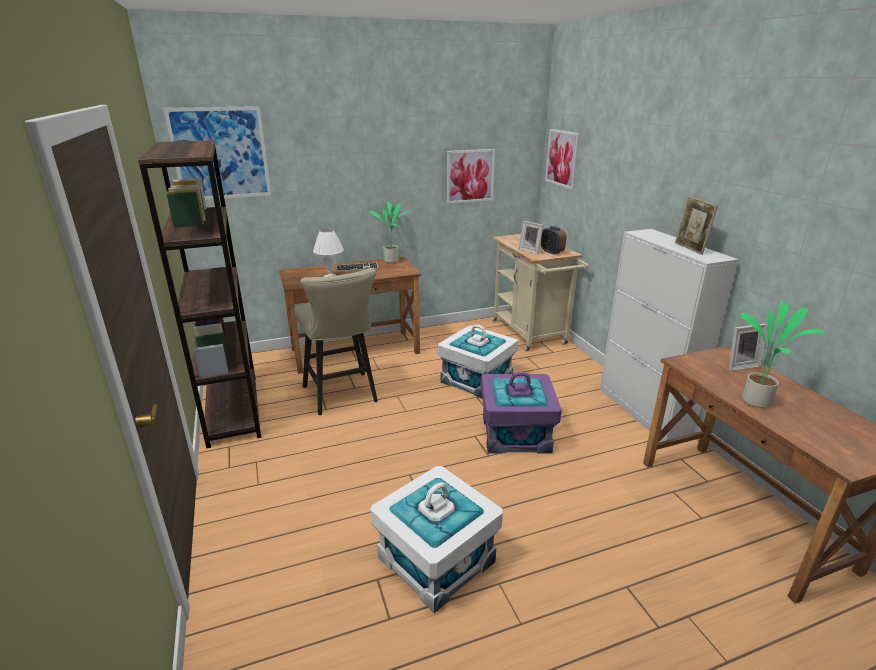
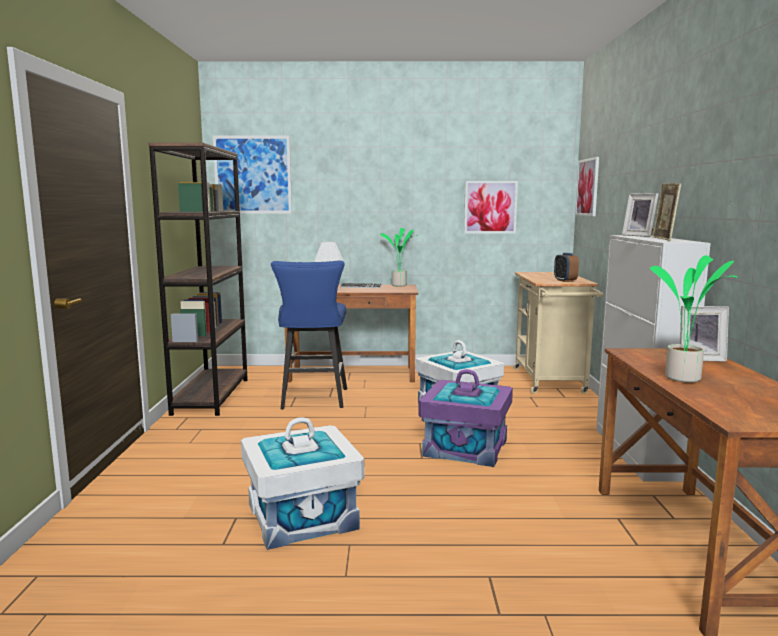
camera: 20 degrees right, 15 degrees down
(342, 396) = (313, 400): beige stool -> blue stool
(530, 251) = (542, 279): picture frame -> picture frame (640, 236)

